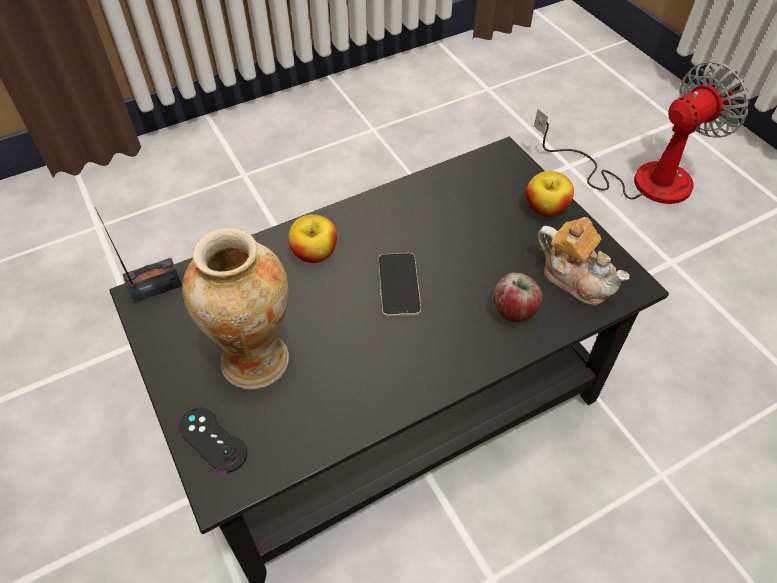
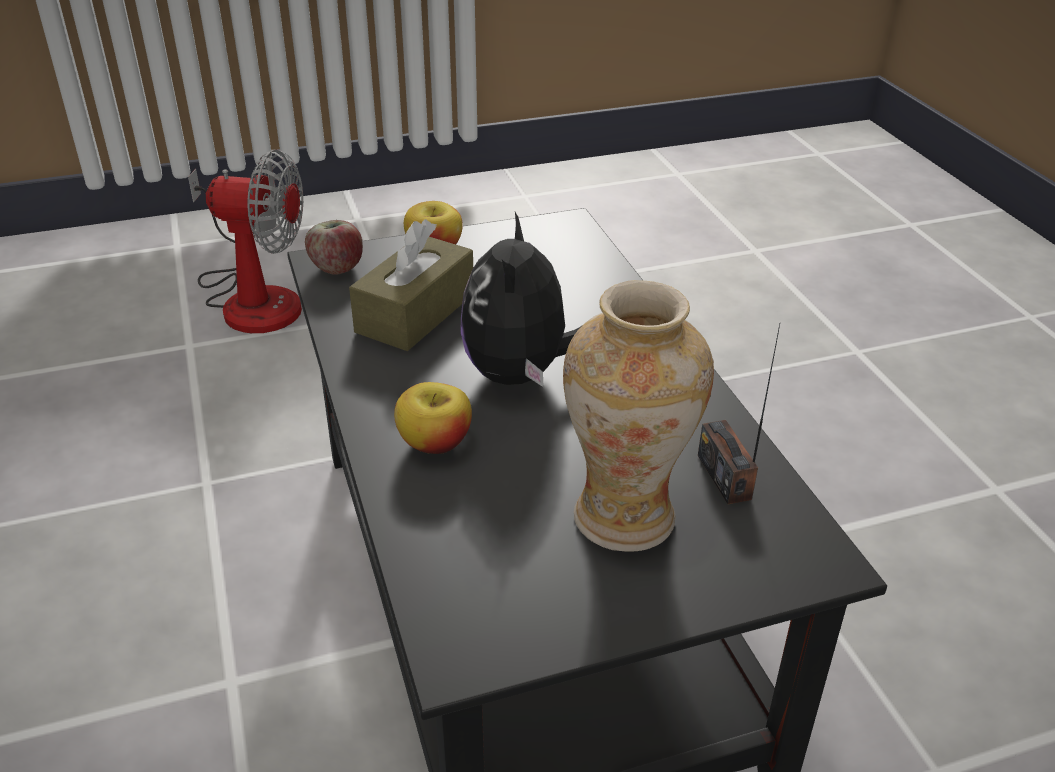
camera: 80 degrees left, 15 degrees down
(156, 289) = (447, 635): radio -> radio (724, 476)
(213, 439) = (752, 567): black game controller -> none
(399, 285) = (521, 373): phone -> plush toy
(455, 215) = (415, 313): none -> brown tissue box
(514, 310) = (586, 297): apple -> apple (337, 267)
(575, 278) = (550, 252): teapot -> none
(639, 178) = (253, 297): fan -> fan turned 120 degrees clockwise

